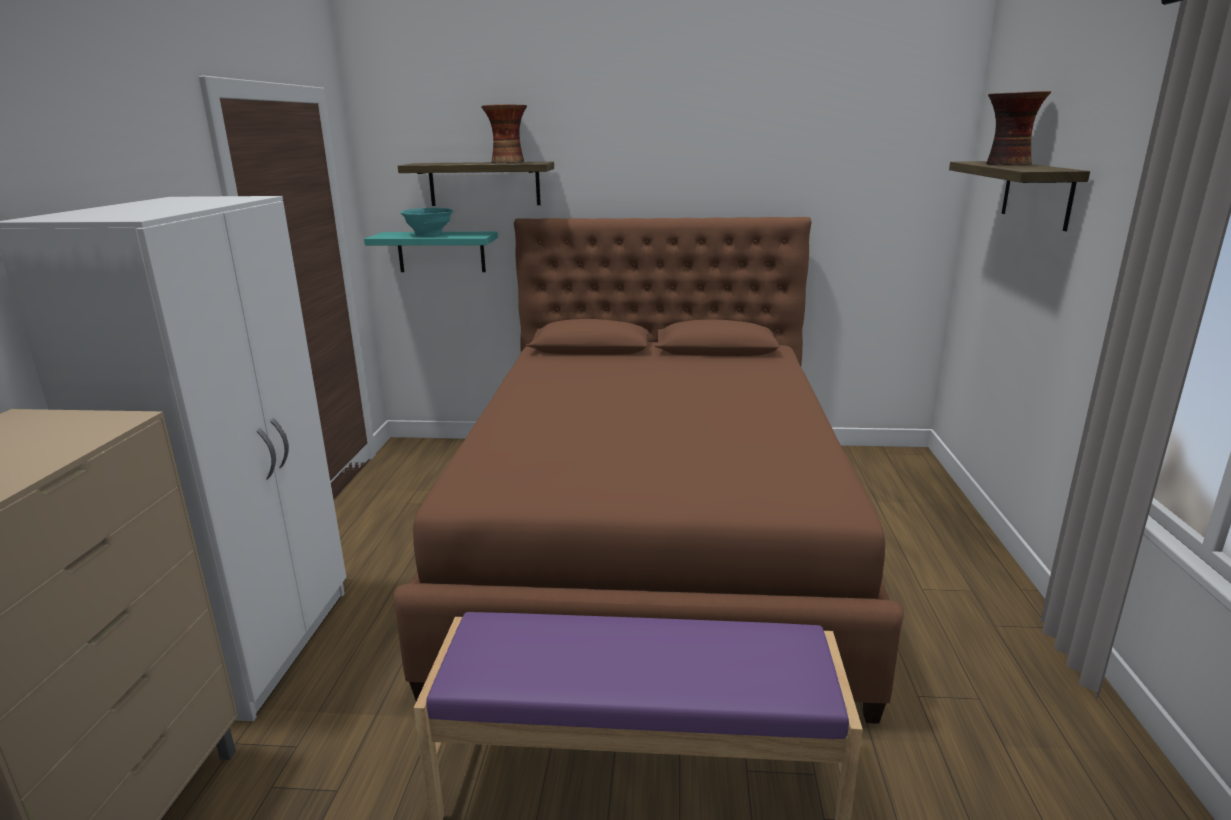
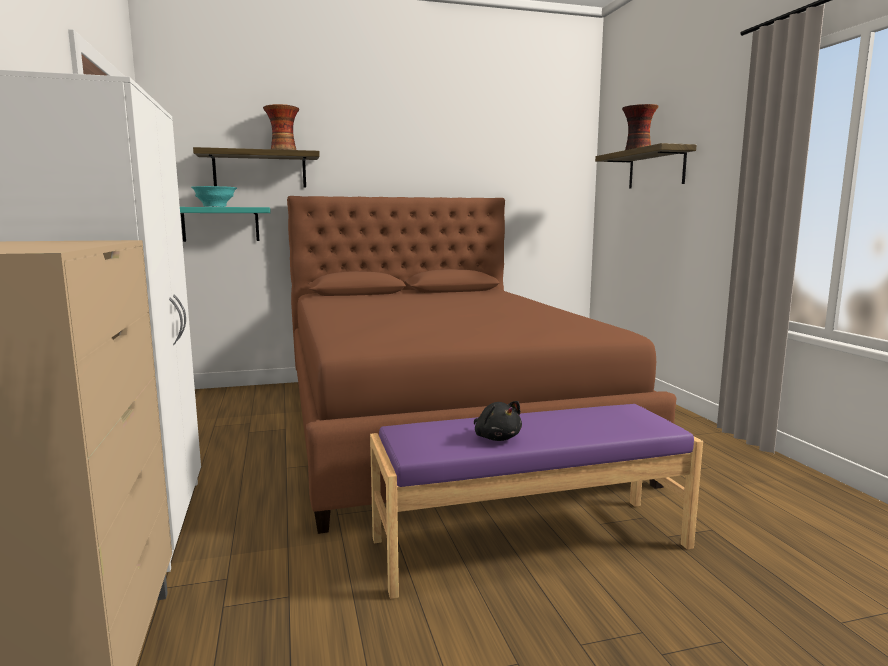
camera: 20 degrees left, 10 degrees down
(574, 668) = (496, 438): none -> black plush toy

